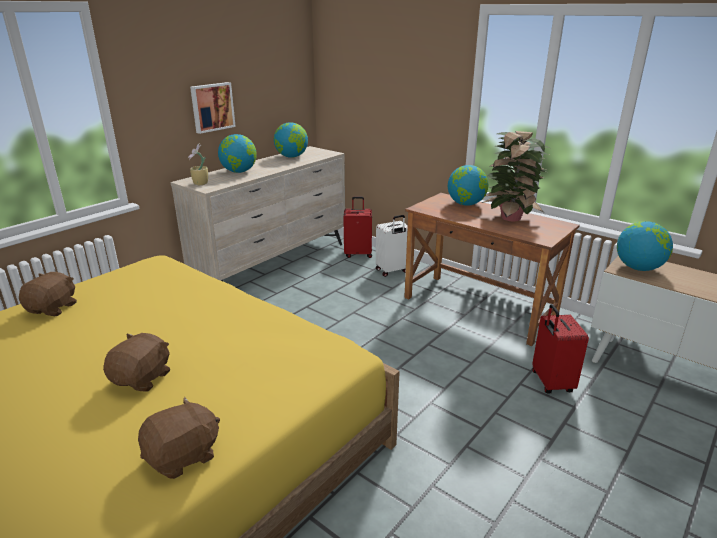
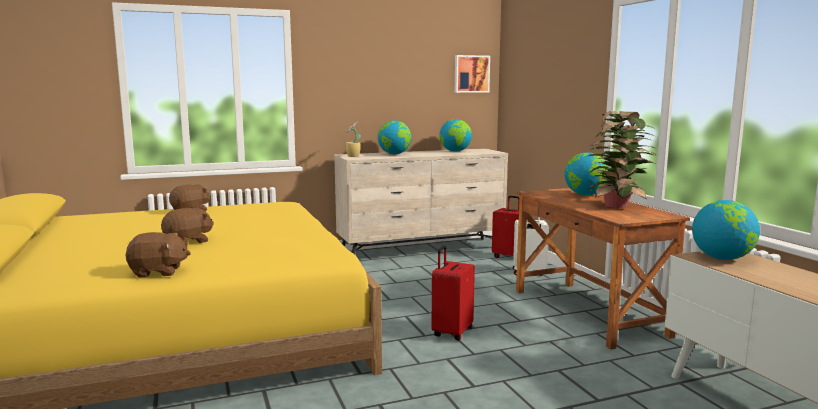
camera: 30 degrees right, 15 degrees down
(212, 107) = (384, 98): picture -> picture (471, 74)
(550, 382) = (595, 378): red suitcase -> red suitcase (451, 332)

